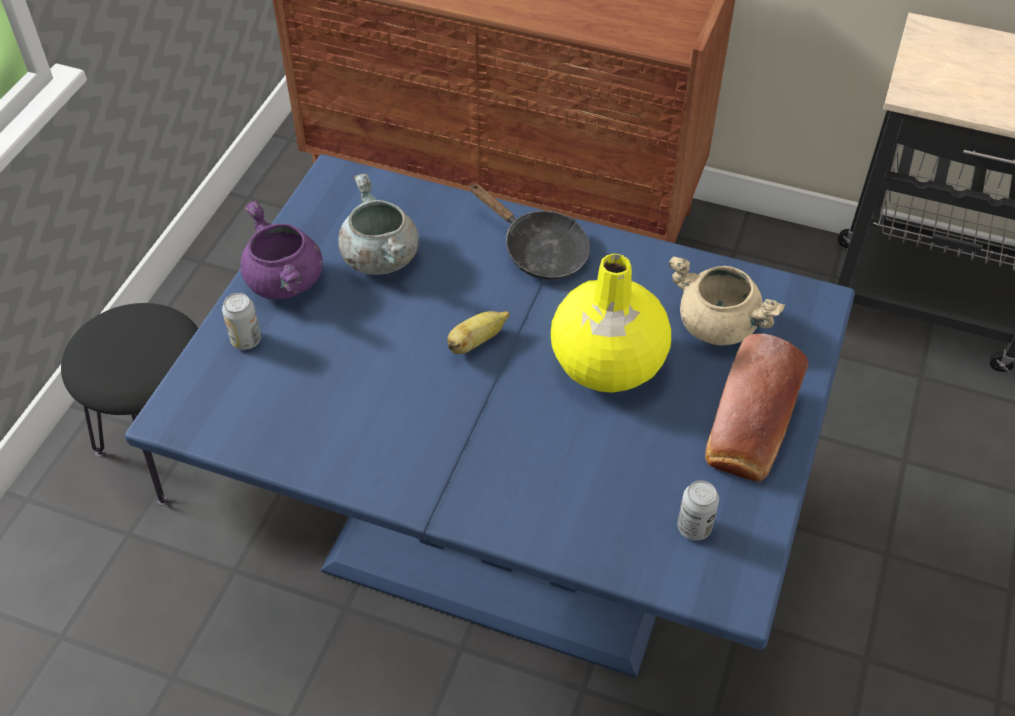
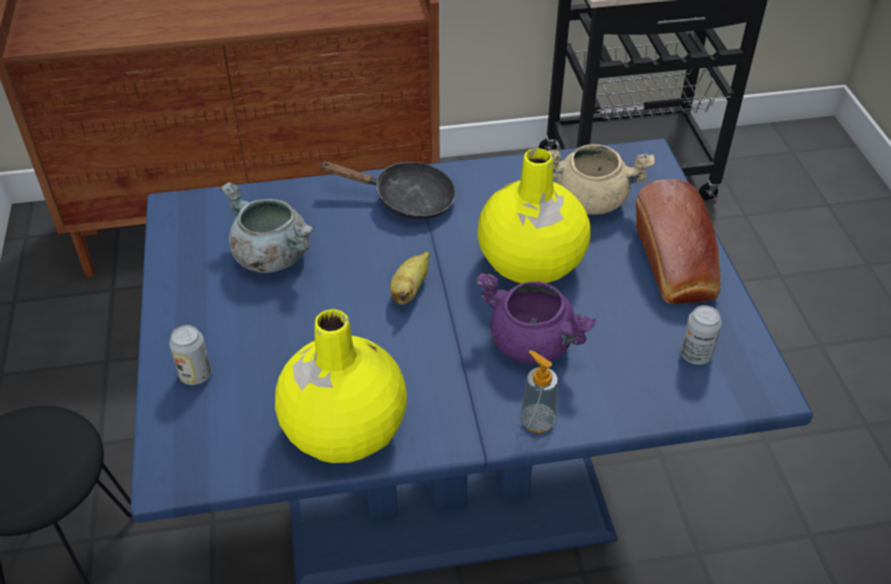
camera: 30 degrees left, 5 degrees down
(286, 282) = (197, 310): purple cooking pot -> purple cooking pot (532, 343)
(328, 443) = (344, 428): none -> yellow vase
(495, 518) = (537, 421): none -> soap dispenser

